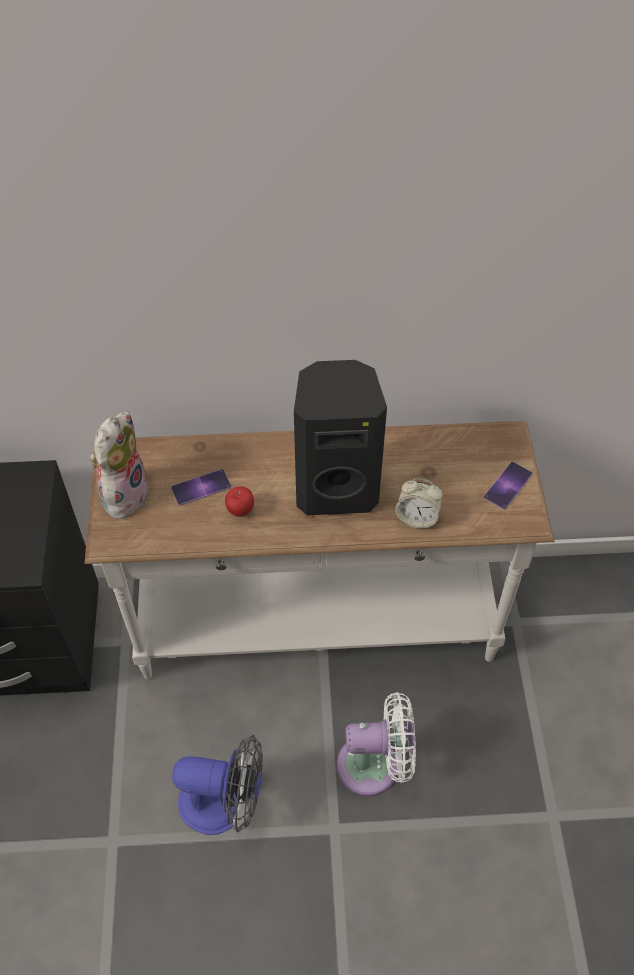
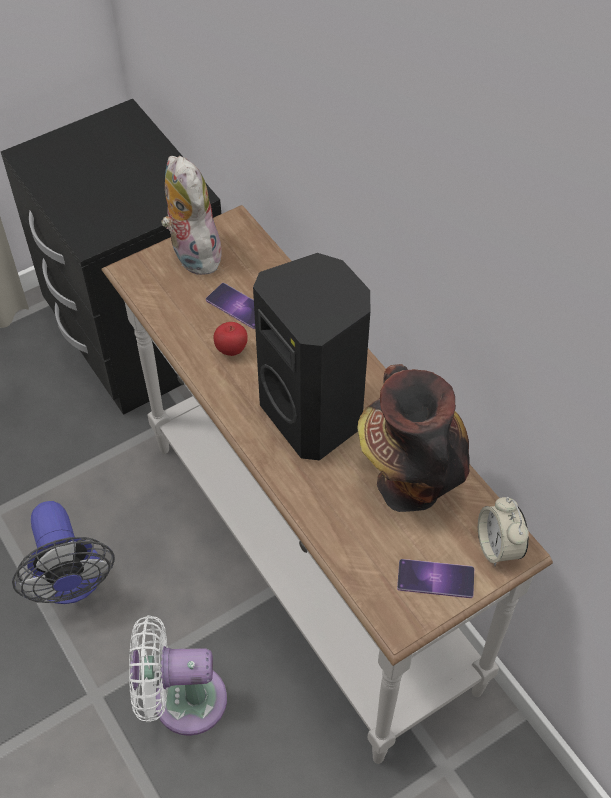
camera: 60 degrees right, 0 degrees up
(123, 493) = (192, 254): plush toy -> plush toy turned 105 degrees counterclockwise
(375, 765) = (181, 700): white fan -> white fan turned 120 degrees clockwise
(417, 518) = (326, 506): alarm clock -> alarm clock (498, 547)
(426, 464) = (407, 483): none -> vase

